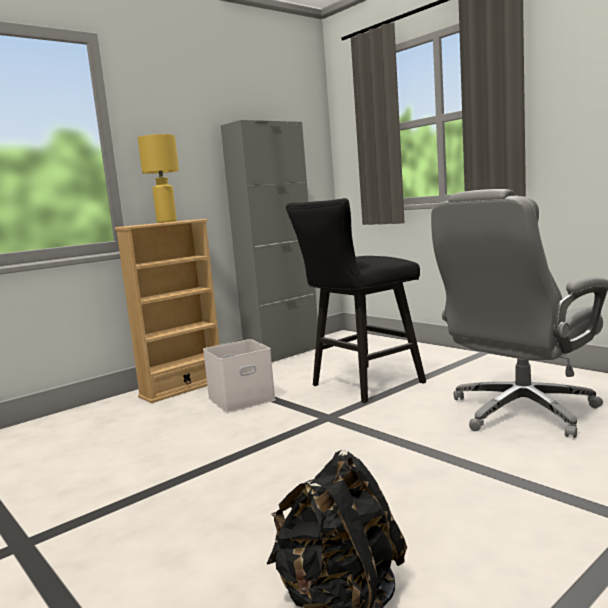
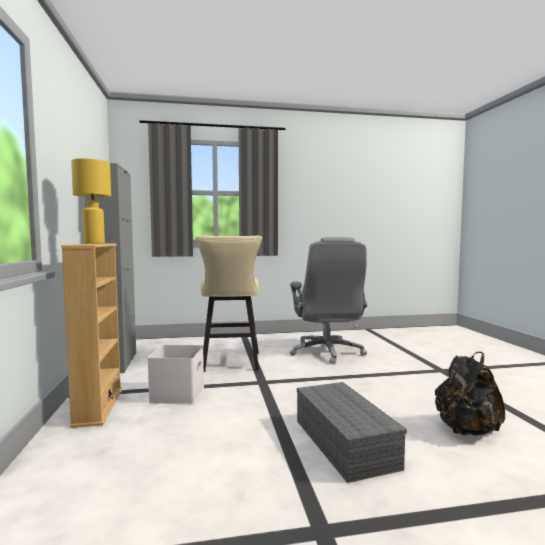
camera: 60 degrees left, 5 degrees down
(205, 508) = (342, 442): none -> grey storage box
(361, 385) = (230, 363): black stool -> beige stool

